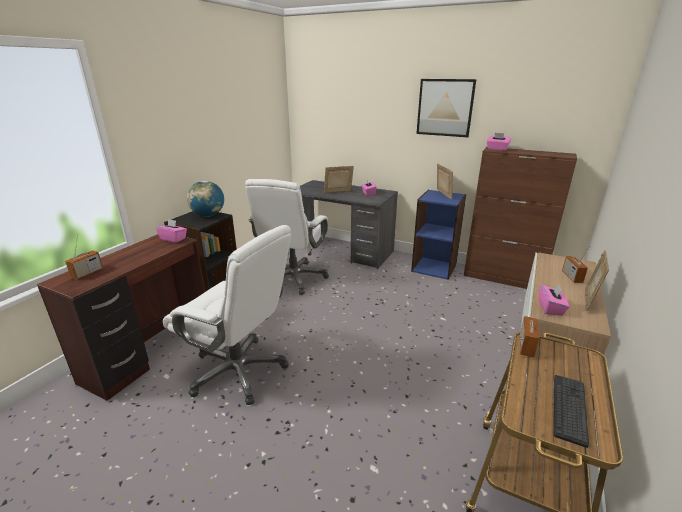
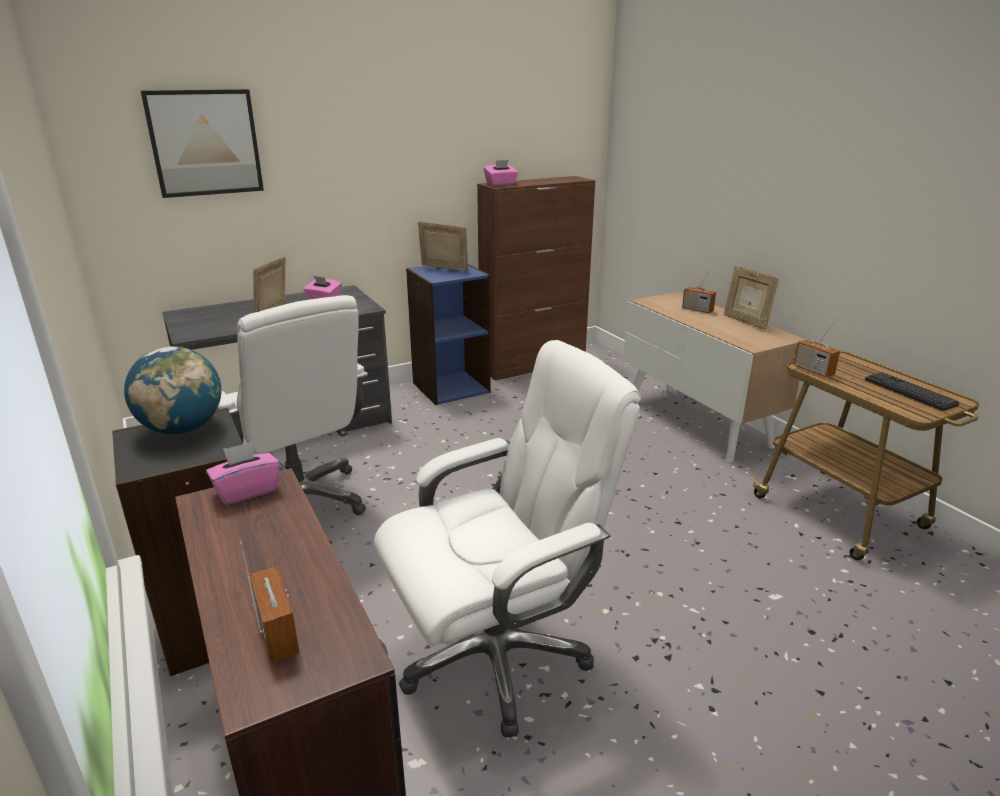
camera: 55 degrees left, 0 degrees up
(445, 107) = (407, 130): picture -> picture (205, 143)
(550, 308) = (745, 339): pink tissue box -> none

